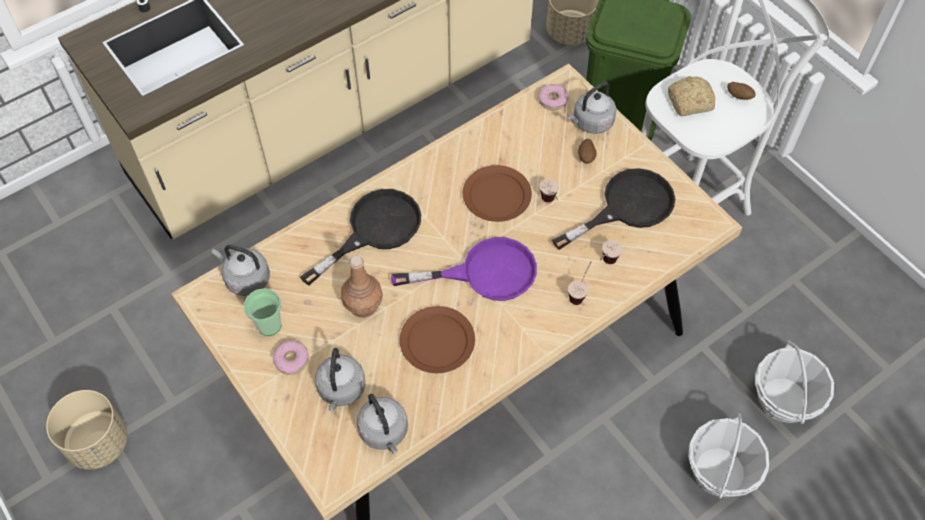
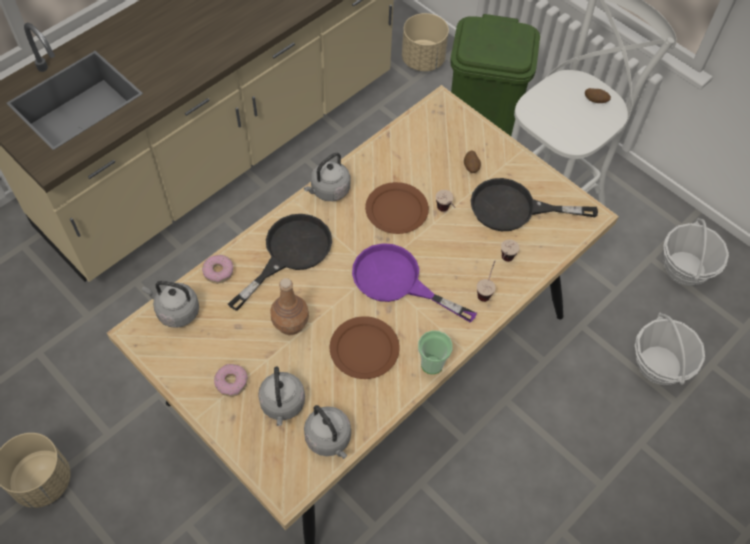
camera: 10 degrees left, 0 degrees up
(269, 325) = (205, 352): cup -> cup (432, 364)
(484, 273) = (397, 282): purple frying pan -> purple frying pan turned 135 degrees counterclockwise
(552, 100) = (432, 119): donut -> donut (218, 271)
(591, 123) = (470, 136): grey kettle -> grey kettle (328, 190)
(626, 207) = (514, 209): black frying pan -> black frying pan turned 135 degrees counterclockwise
(688, 102) = (552, 110): bread -> none
(719, 471) = (614, 435): basket -> basket (685, 268)

